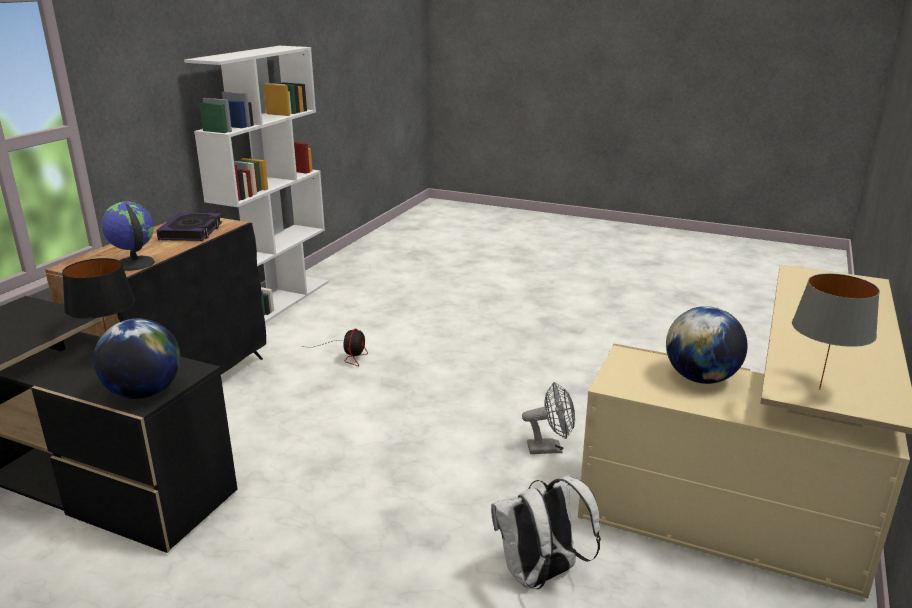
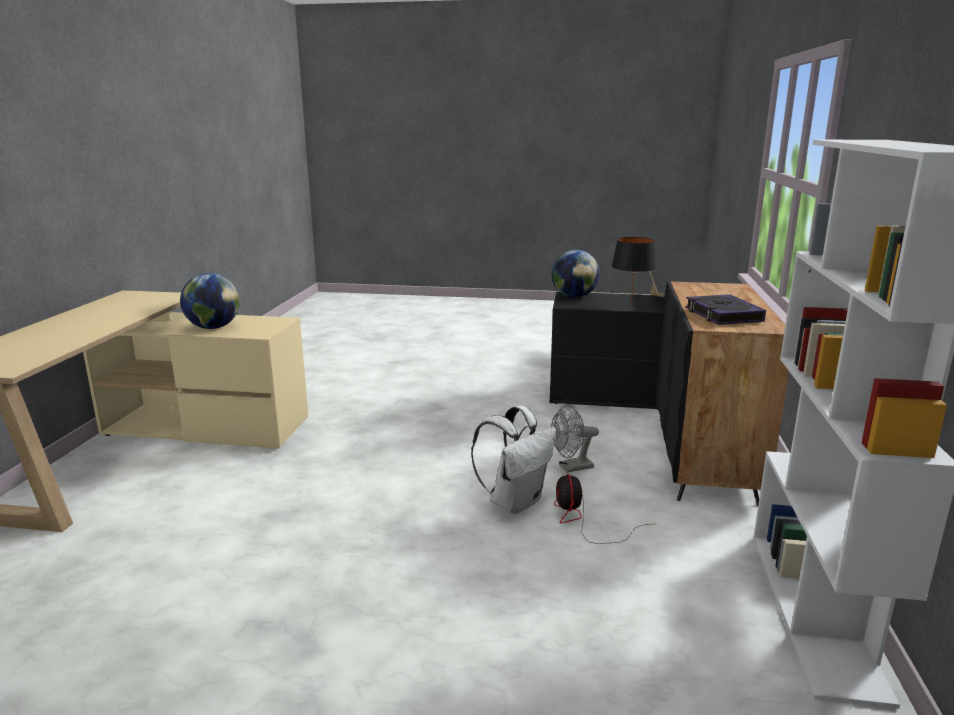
camera: 165 degrees right, 5 degrees down
(134, 264) = (691, 290): globe -> none
(540, 576) = (336, 396): white backpack -> white backpack (515, 501)
(550, 448) = (322, 456): grey fan -> grey fan (571, 468)
(820, 389) = (155, 297): grey table lamp -> none

